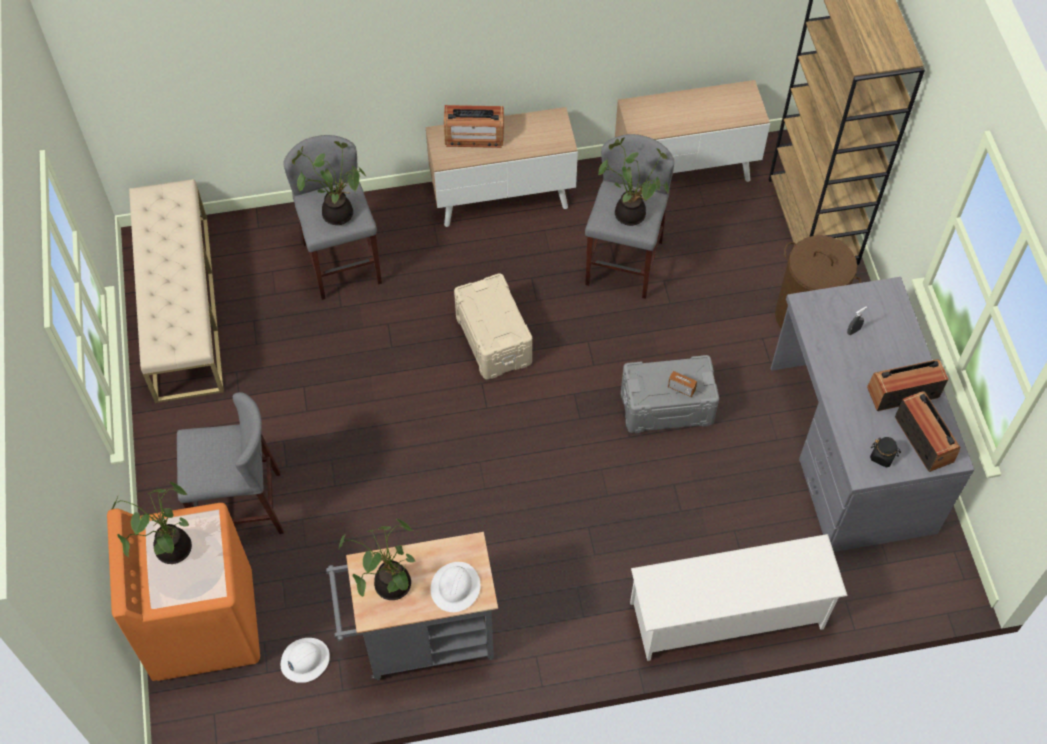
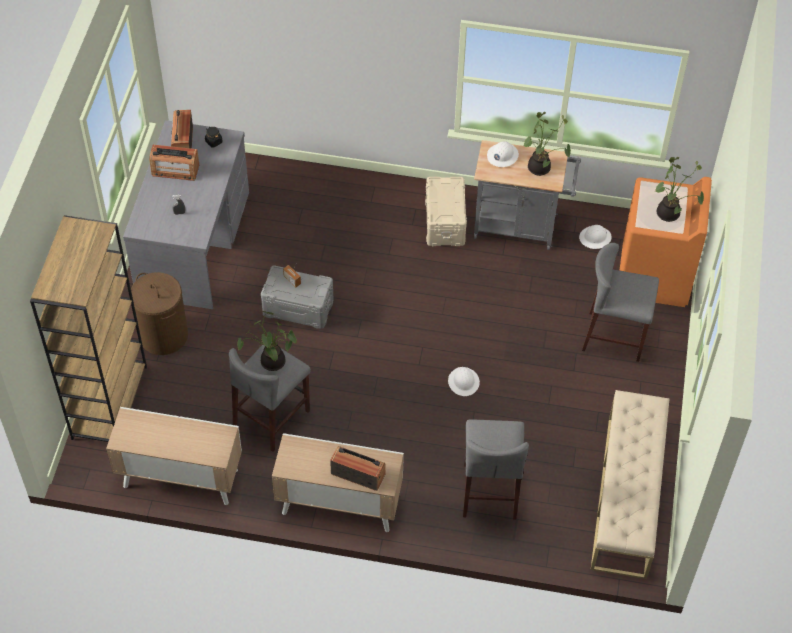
camera: 160 degrees left, 5 degrees down
(337, 212) = (492, 436): potted plant -> none
(417, 379) = (463, 382): none -> white hard hat
(492, 339) = (397, 392): beige storage box -> beige storage box (445, 222)
(727, 615) = (329, 183): white shoe rack -> none

